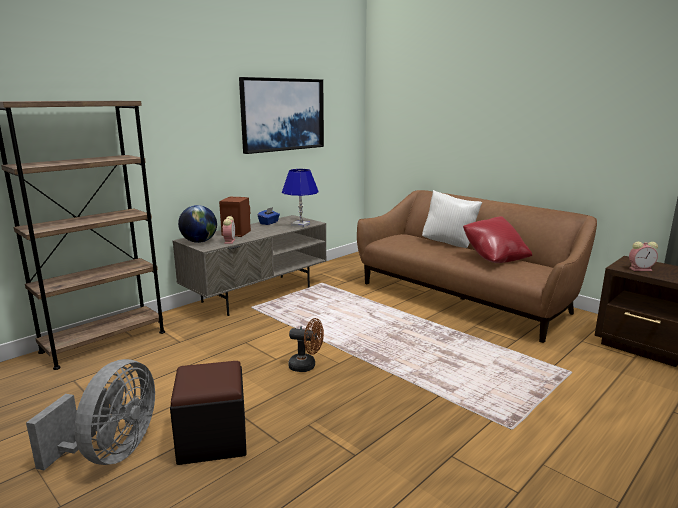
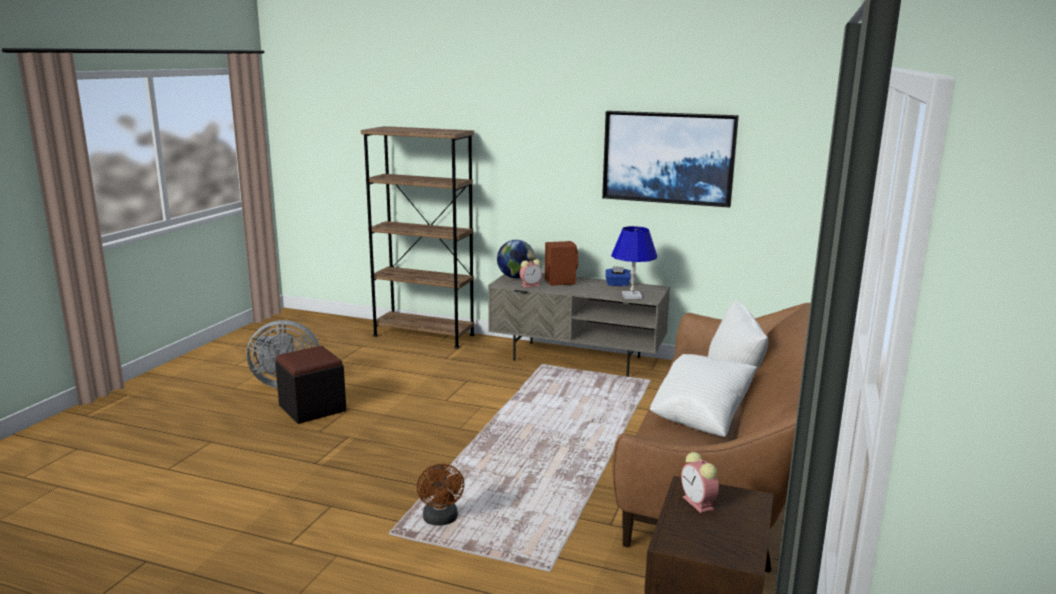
camera: 65 degrees right, 0 degrees up
(306, 366) = (442, 415): brown fan -> brown fan (441, 520)
(494, 258) = (700, 419): red pillow -> white pillow

